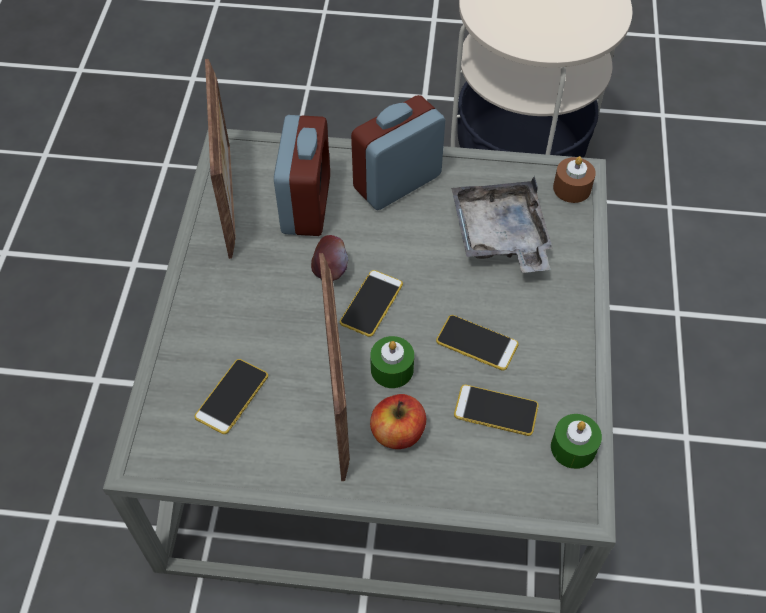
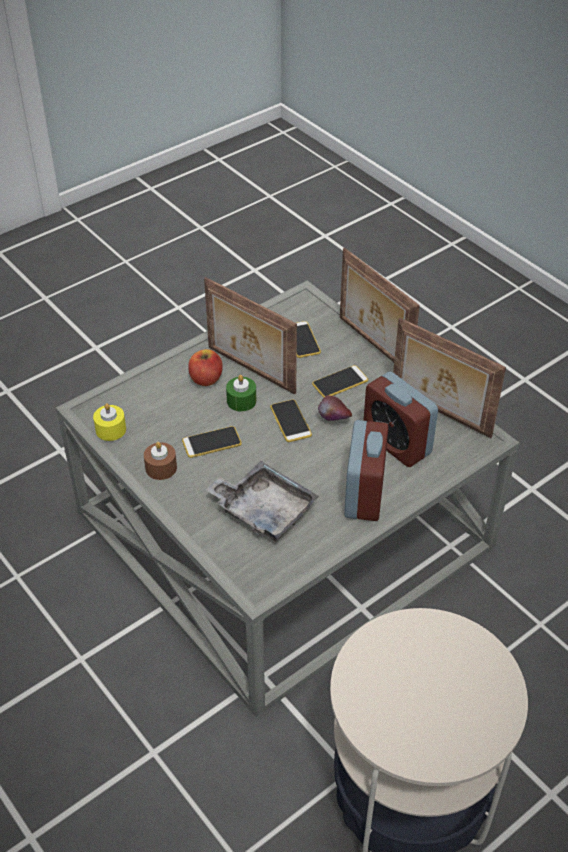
camera: 135 degrees right, 10 degrees down
(176, 321) = (373, 346): none -> picture frame
(496, 410) = (167, 420): phone -> phone (340, 382)
(572, 188) = (252, 576): brown candle -> brown candle (161, 468)
(573, 447) = (111, 429): green candle -> yellow candle

